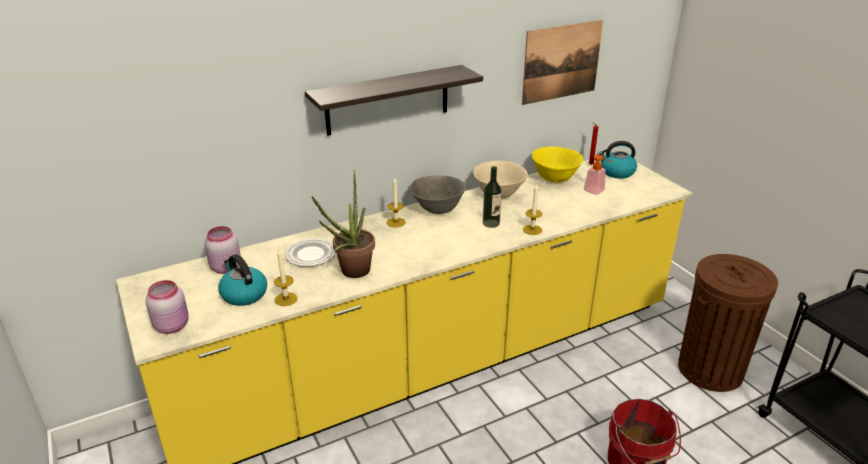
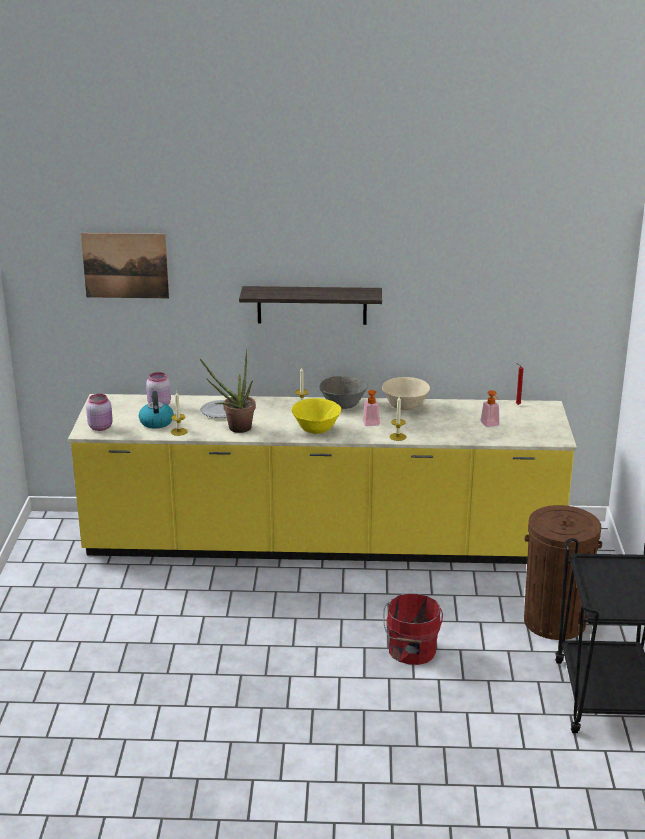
camera: 30 degrees right, 5 degrees down
(491, 223) = (371, 424): bottle -> soap dispenser
(554, 178) = (469, 407): yellow bowl -> yellow bowl (316, 430)
(561, 62) = (488, 301): picture -> picture (125, 265)
(616, 172) = (532, 415): kettle -> none

